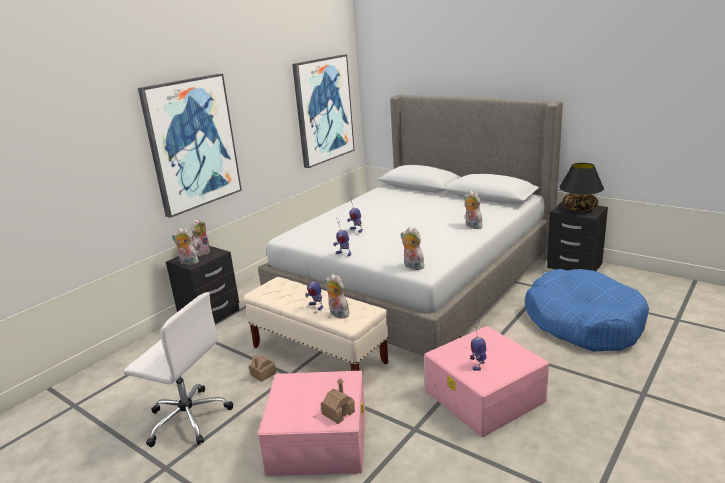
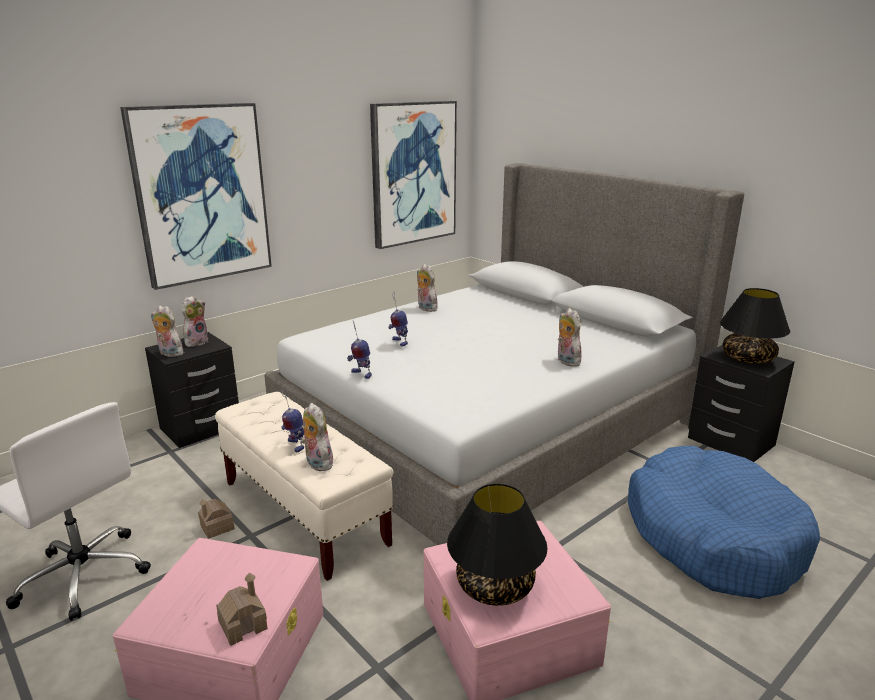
camera: 10 degrees right, 0 degrees up
(412, 267) = (444, 410): plush toy -> plush toy (425, 308)
(478, 365) = (495, 587): toy robot -> black table lamp

